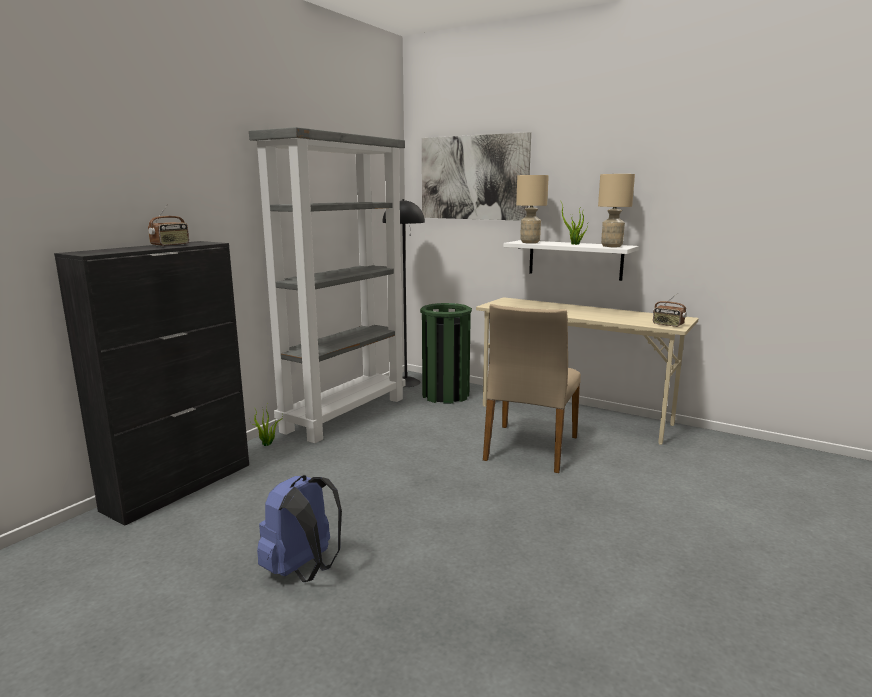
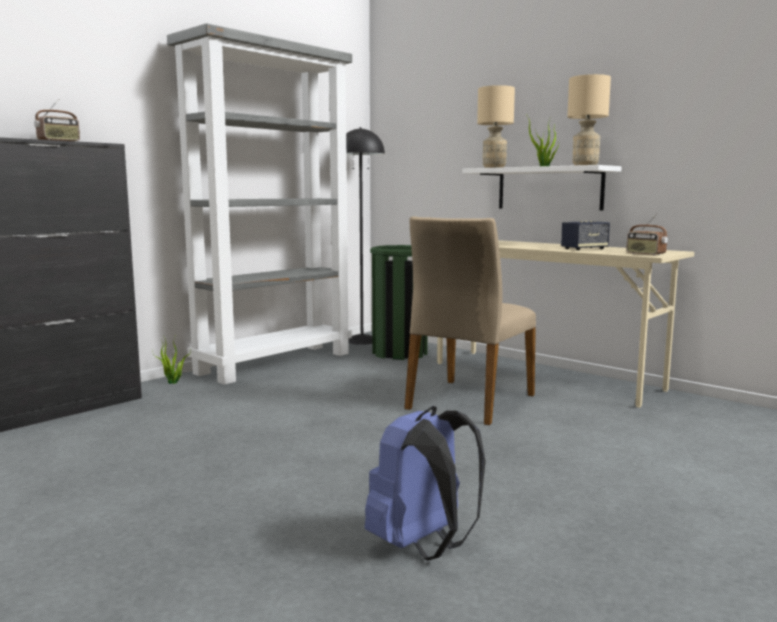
camera: 10 degrees right, 5 degrees down
(303, 570) = (133, 486): blue backpack -> blue backpack (423, 546)
(473, 178) = (439, 101): picture -> none
(613, 316) = (584, 249): none -> speaker

